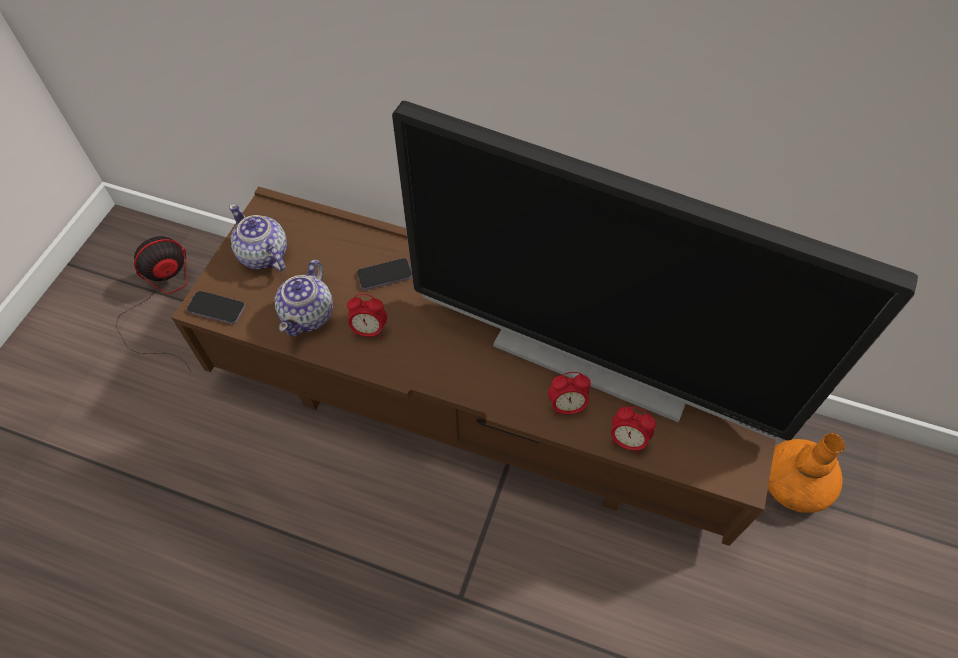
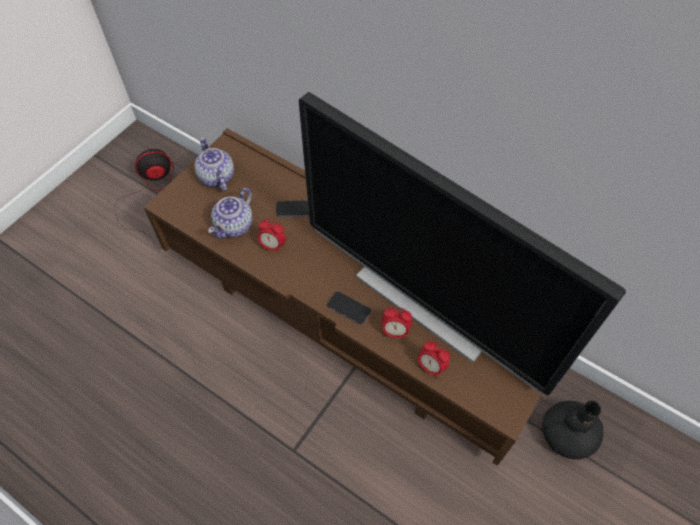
camera: 15 degrees right, 0 degrees up
(216, 308) = (174, 207): phone -> phone (349, 308)
(795, 483) = (567, 434): orange vase -> black vase

